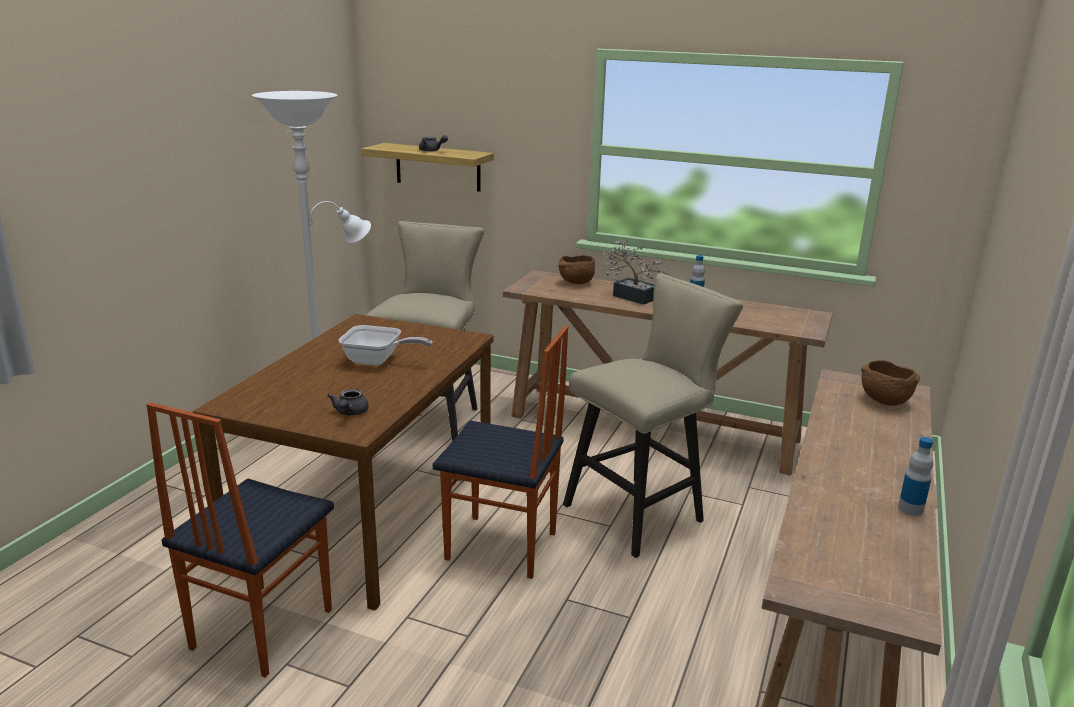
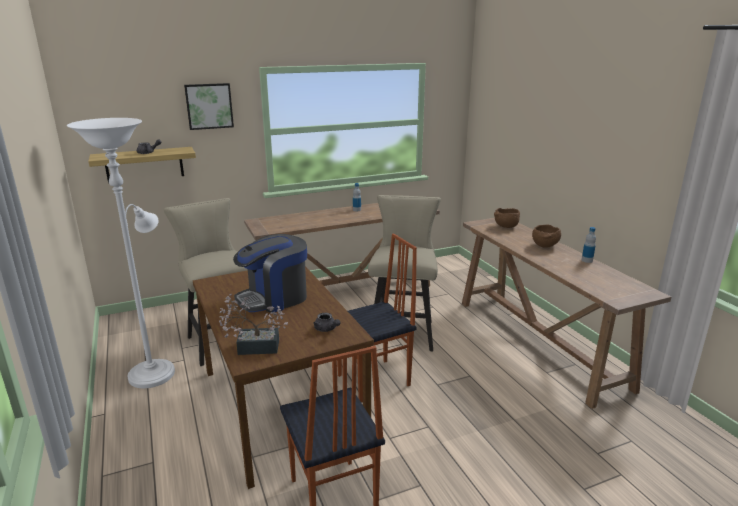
camera: 45 degrees left, 0 degrees up
(378, 361) = (274, 298): frying pan -> coffee machine
(522, 99) = (209, 106): none -> picture
(576, 283) = (283, 219): brown bowl -> brown bowl (545, 246)
(631, 296) = (324, 217): potted plant -> potted plant (253, 347)

